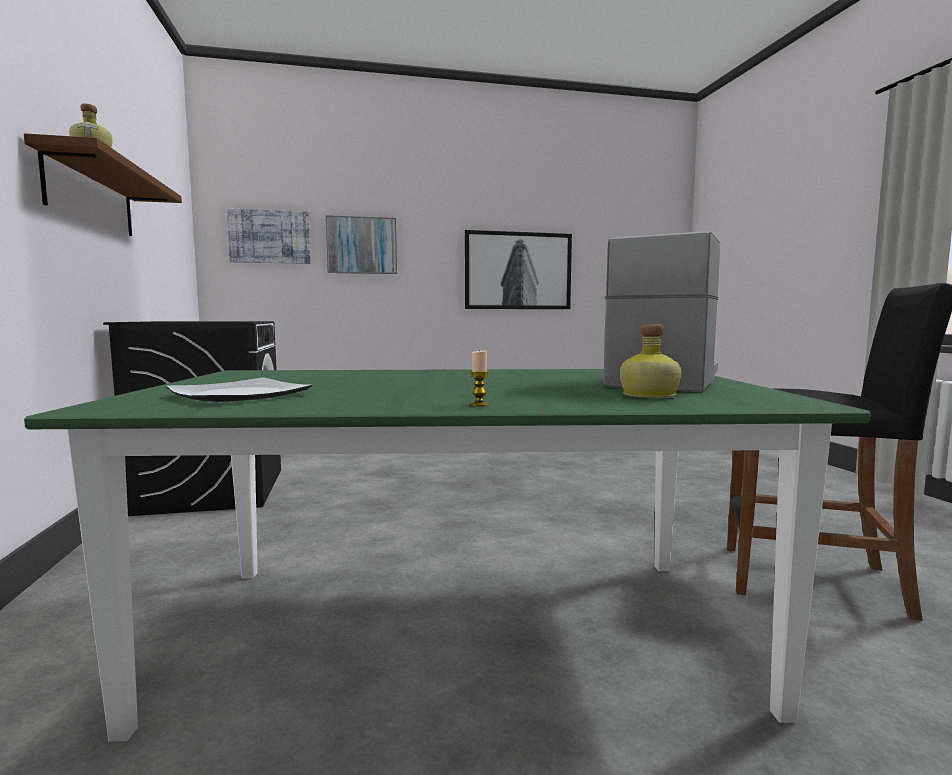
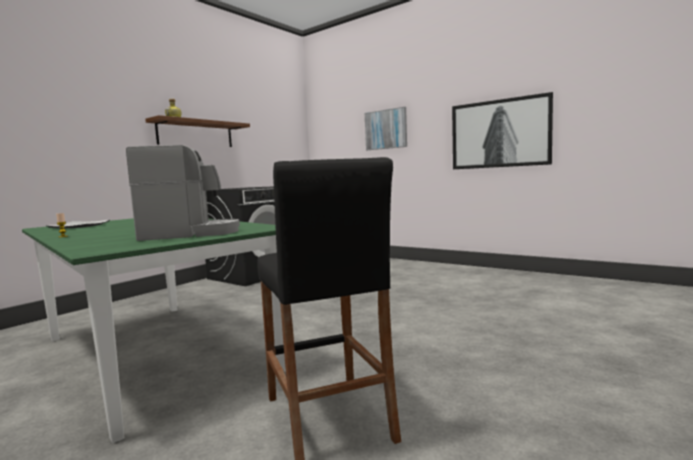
camera: 50 degrees right, 0 degrees up
(269, 237) = (339, 131): picture -> none
(647, 396) = (112, 240): bottle -> none

